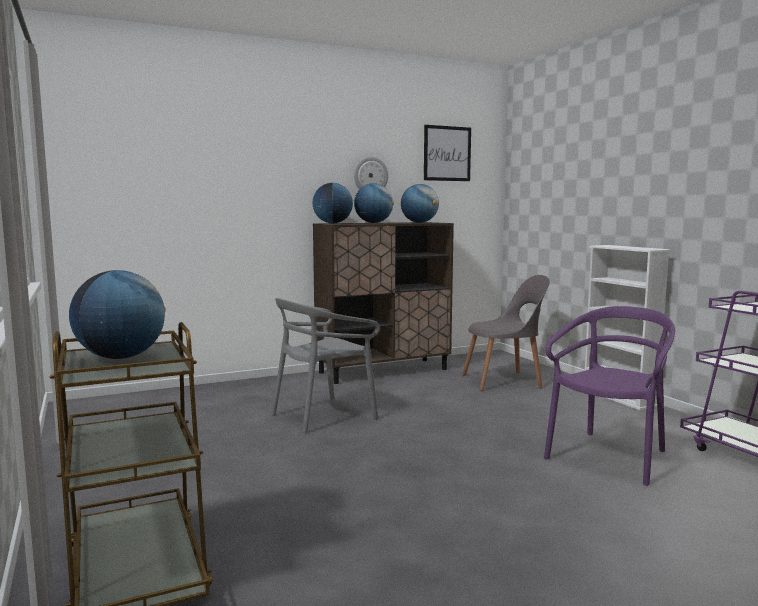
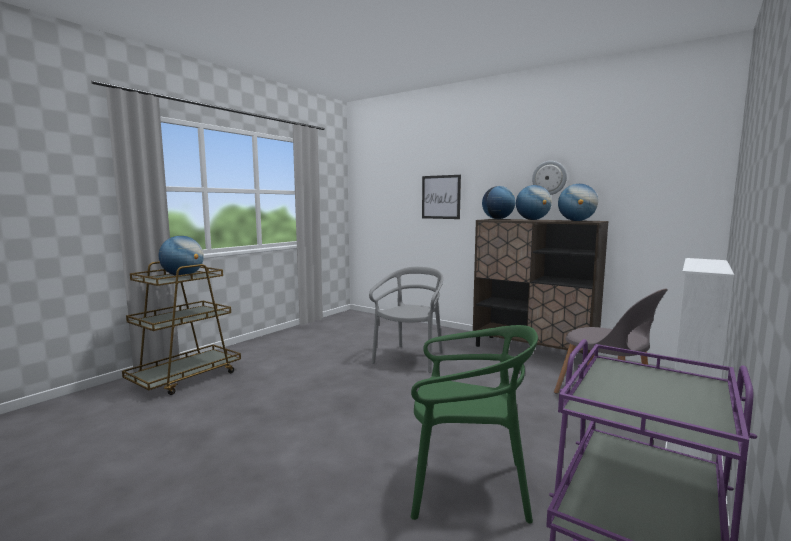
camera: 60 degrees right, 0 degrees up
(323, 415) = (410, 358): grey chair -> grey chair turned 90 degrees clockwise
(447, 153) = (641, 149): picture -> picture (441, 197)
(609, 457) = (467, 486): purple chair -> green chair

